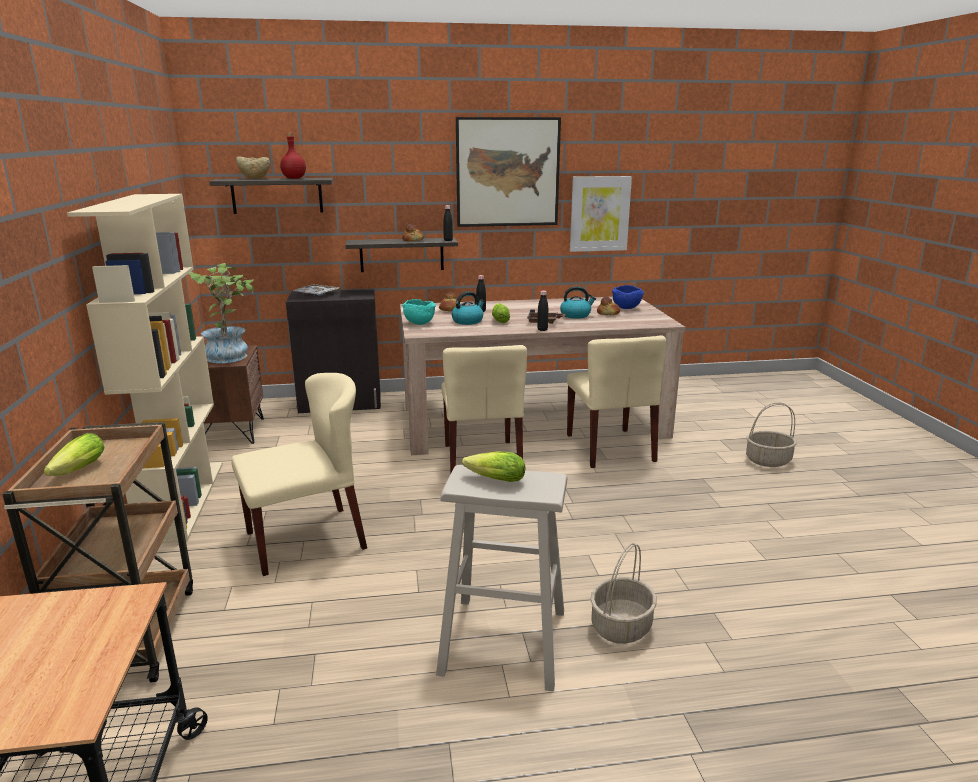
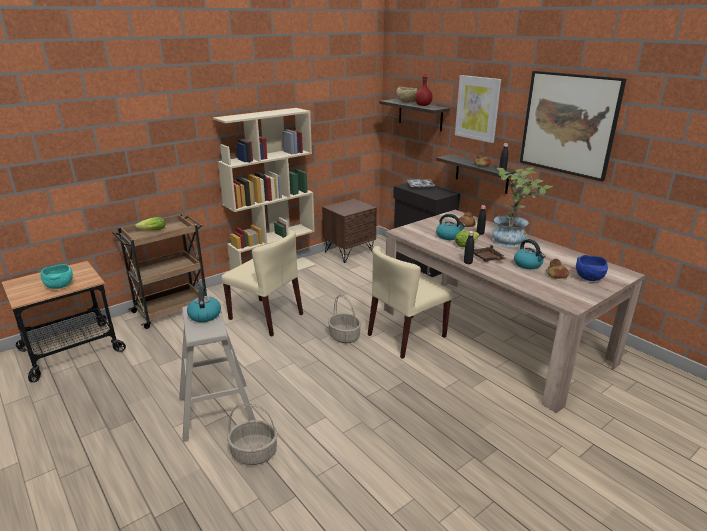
camera: 60 degrees right, 5 degrees up
(231, 355) = (353, 208): potted plant -> potted plant (513, 240)
(418, 323) = (420, 226): turquoise bowl -> turquoise bowl (60, 286)
(493, 479) = (204, 315): lettuce -> kettle
(599, 214) = (651, 181): picture -> picture (477, 108)
(610, 448) = (492, 384): beige chair -> none
(768, 460) = (589, 487): basket -> basket (345, 336)

